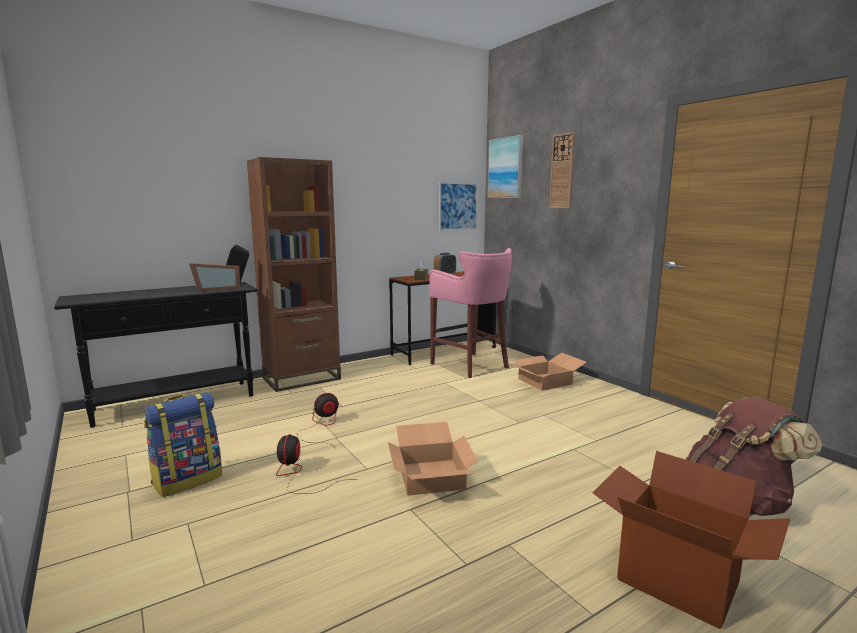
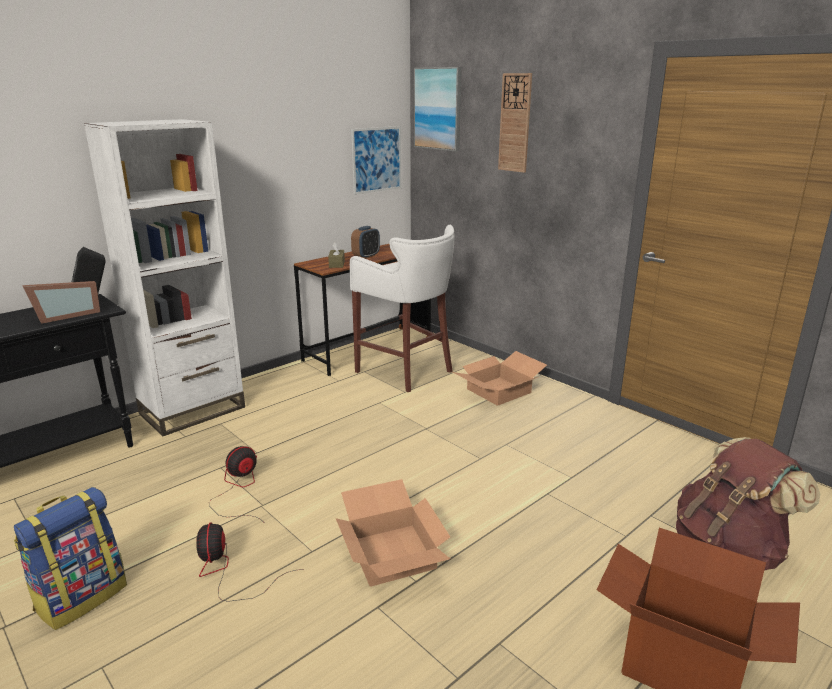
camera: 10 degrees left, 10 degrees up
(302, 378) = (192, 410): brown bookcase -> white bookcase
(471, 366) = (407, 371): pink stool -> white stool

